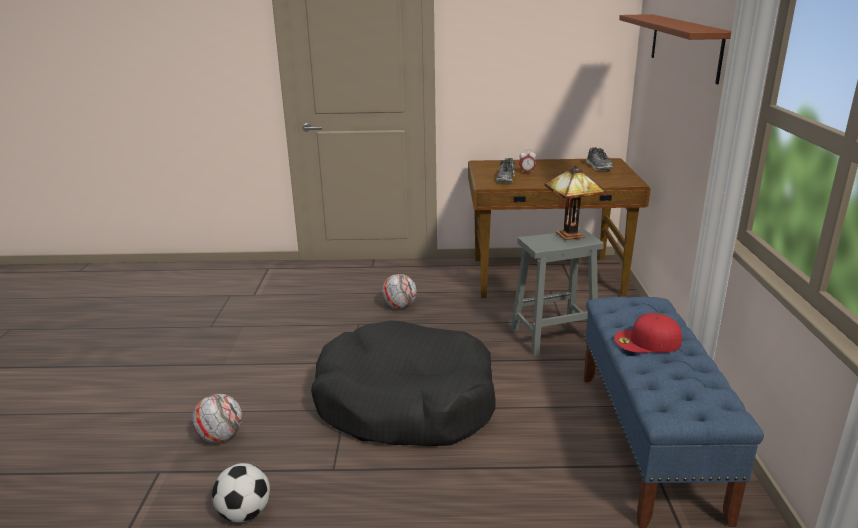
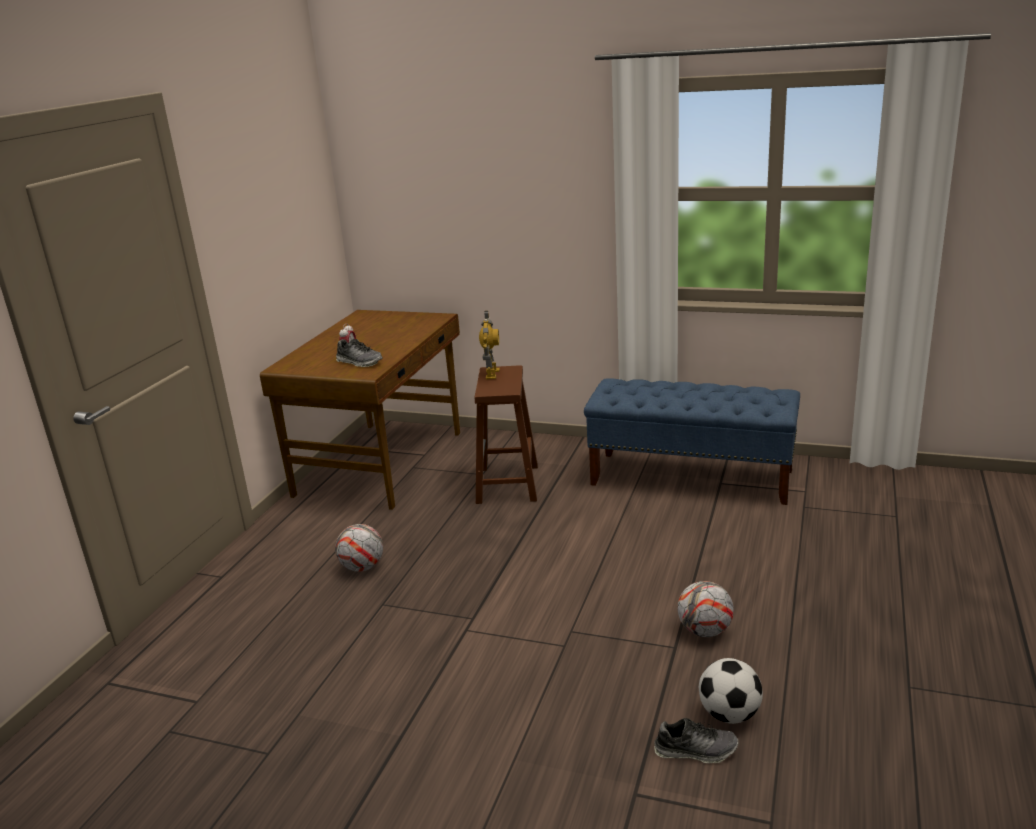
camera: 70 degrees left, 0 degrees up
(220, 437) = (582, 736): football -> football (704, 631)
(405, 403) = (578, 588): black dog bed -> none
(552, 337) = (508, 485): grey stool -> brown stool
(571, 234) = (491, 374): table lamp -> toy robot
(598, 167) = (375, 321): shoe -> shoe (695, 750)
(646, 341) = (679, 396): red cap -> none
(684, 45) = (474, 167): brown shelf -> none

